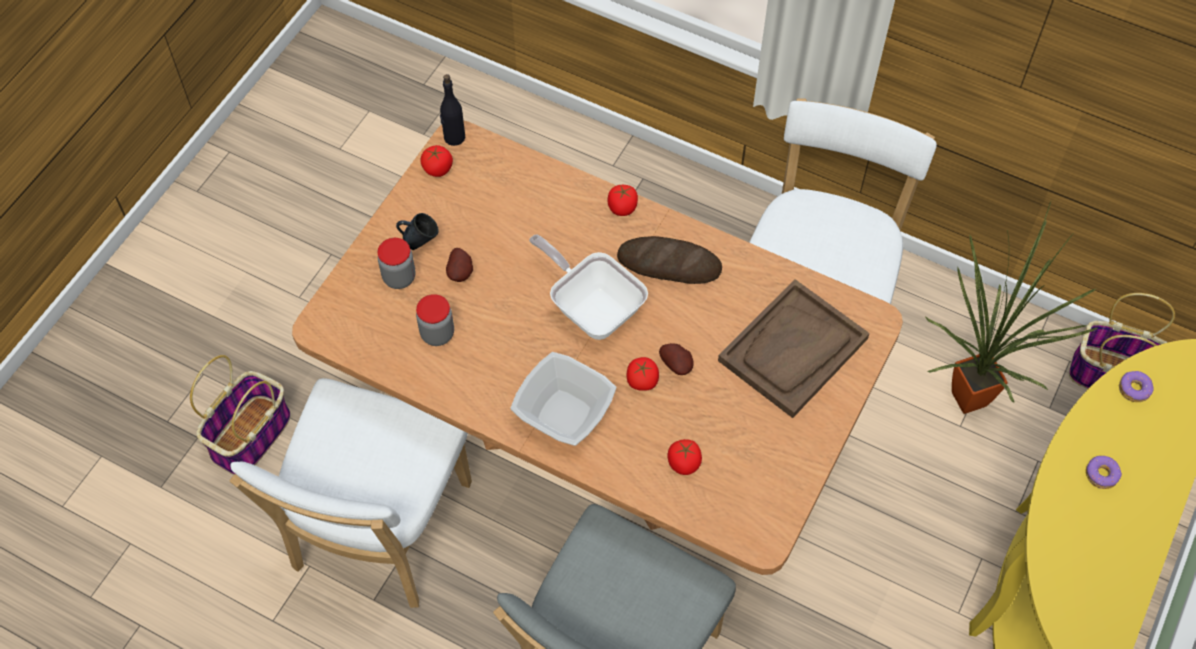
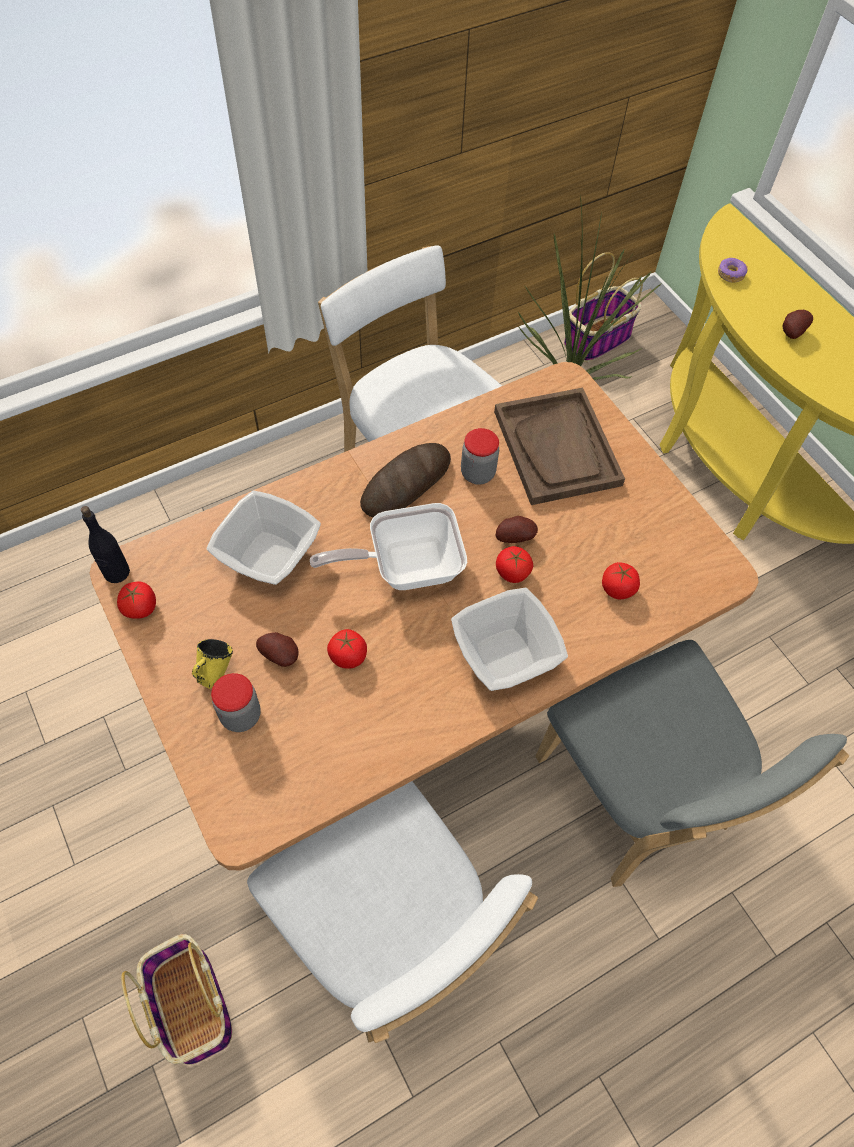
camera: 60 degrees left, 0 degrees up
(420, 243) = (215, 673): blue mug -> yellow mug
(437, 334) = (336, 716): jar -> jar (477, 473)
(536, 217) = (270, 556): none -> bowl
(622, 207) = (317, 484): tomato -> tomato (348, 656)
(1101, 475) = (791, 332): donut -> potato

